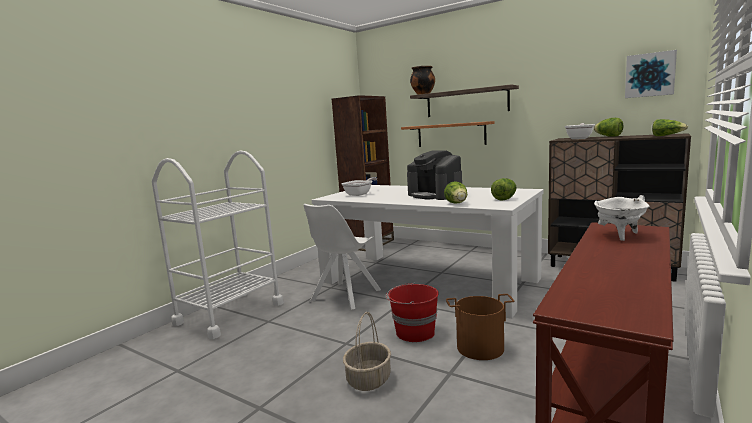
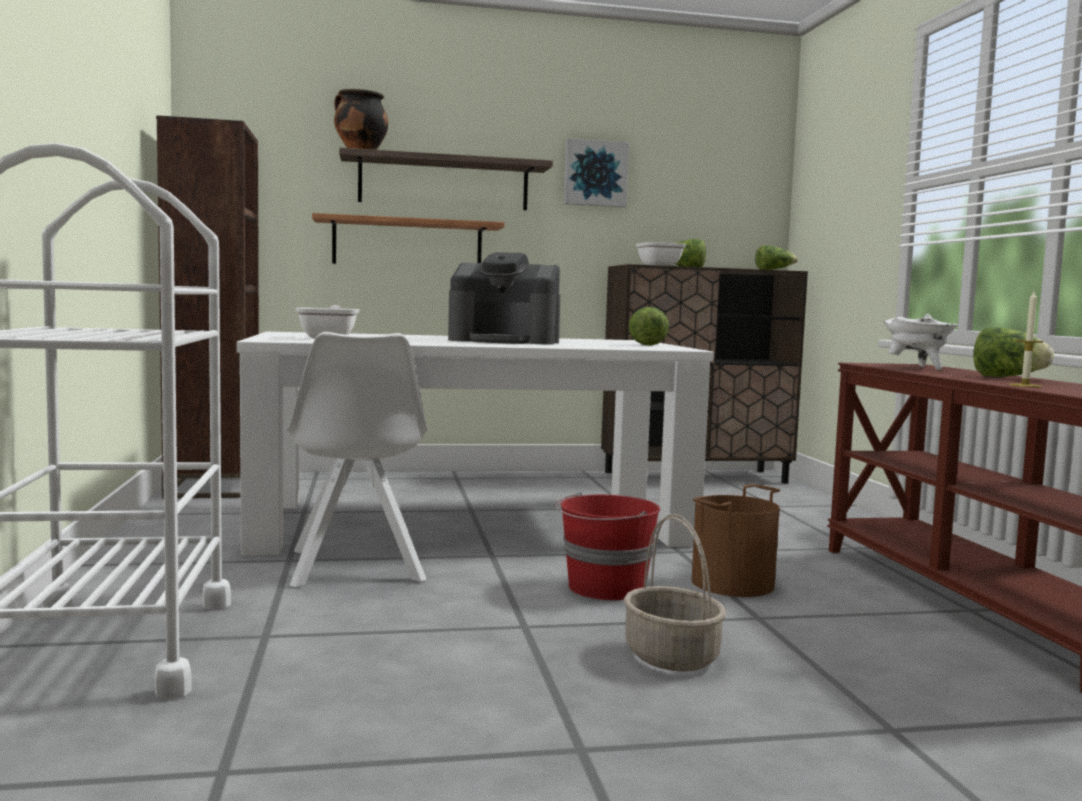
camera: 45 degrees left, 5 degrees down
(457, 204) = (599, 347): lettuce -> lettuce (1007, 377)
(578, 275) = (1025, 385): none -> candle
(650, 75) = (731, 183): picture -> picture (595, 173)

